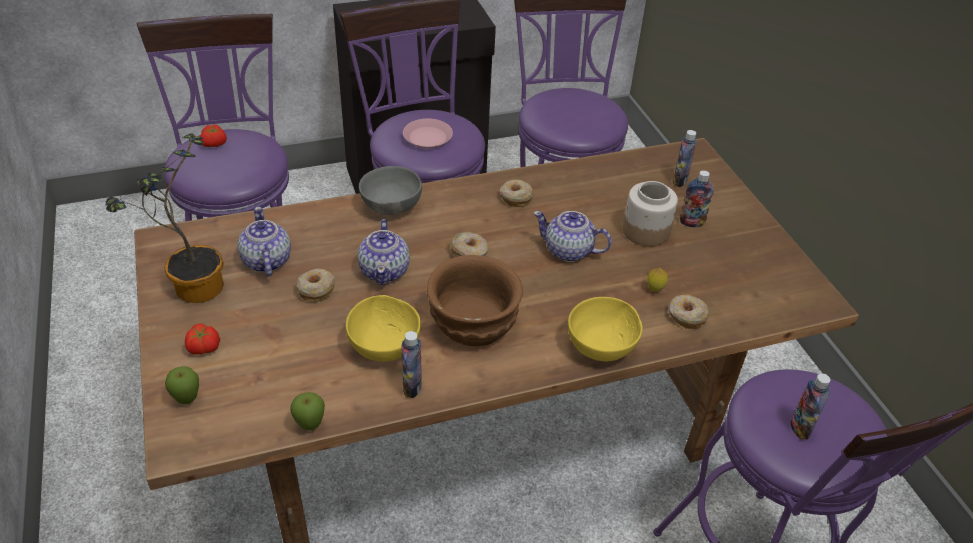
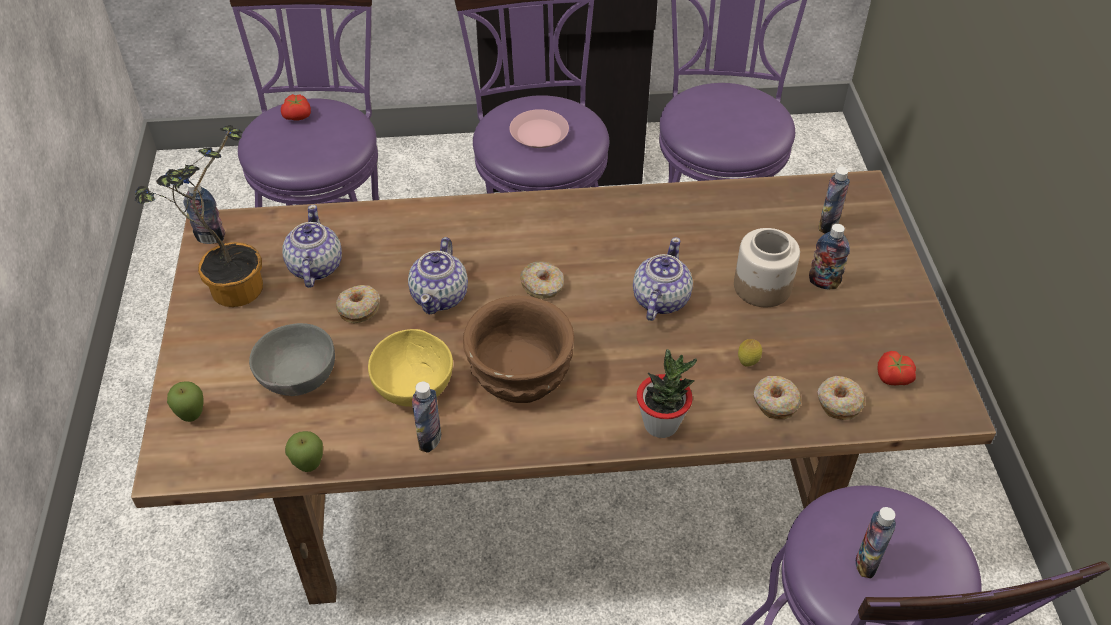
camera: 15 degrees right, 5 degrees up
(163, 248) = (211, 238): none -> bottle
(203, 348) = (223, 360): tomato -> tomato (892, 377)
(390, 208) = (469, 219): grey bowl -> grey bowl (296, 380)
(515, 197) = (618, 223): donut -> donut (838, 402)
(569, 251) = (660, 300): teapot -> teapot turned 75 degrees clockwise
(603, 346) = (661, 424): yellow bowl -> potted plant

